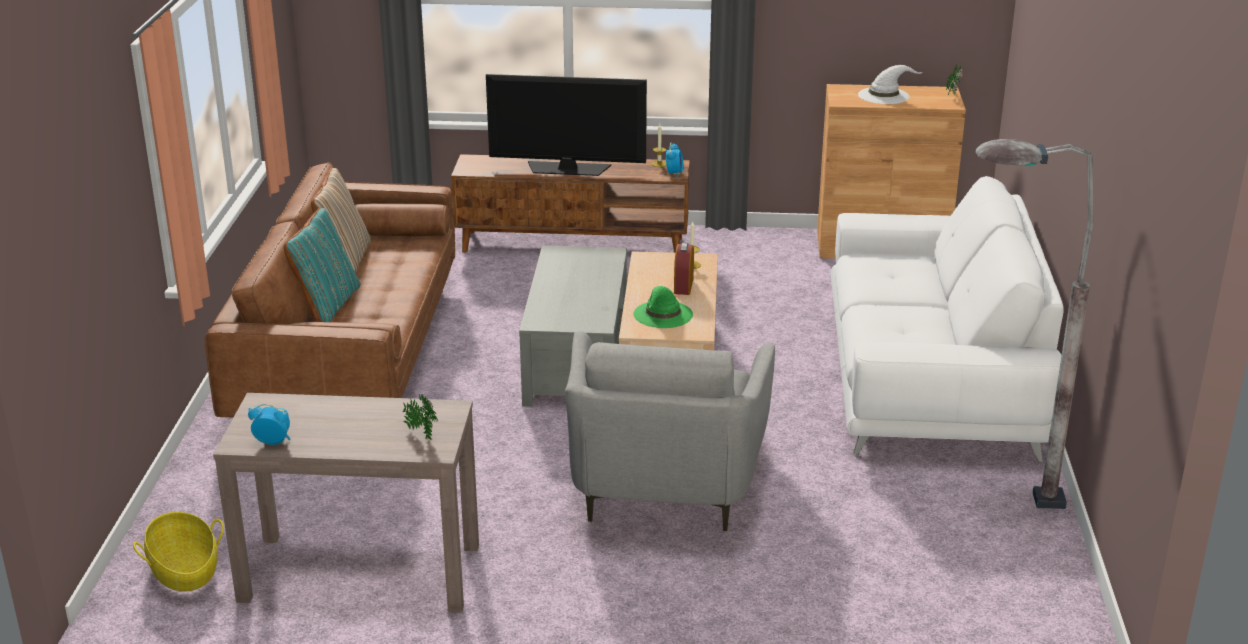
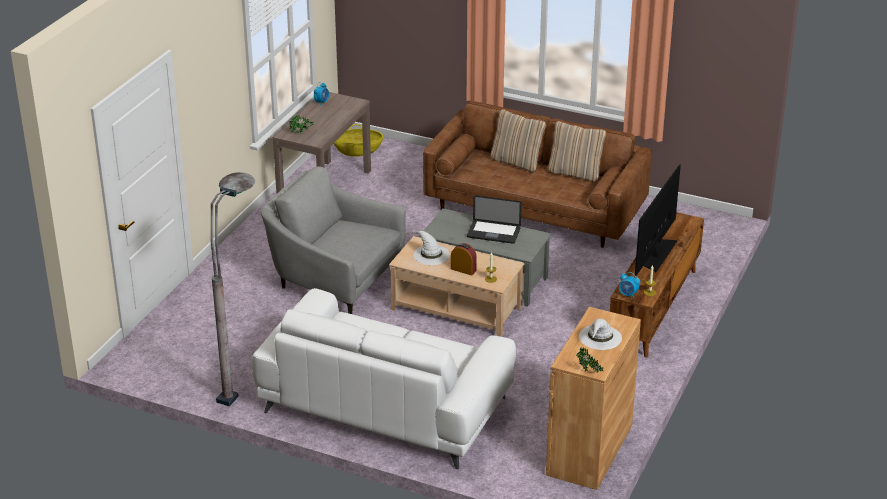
camera: 110 degrees right, 5 degrees up
(326, 304) = (517, 162): turquoise pillow -> beige pillow
(568, 281) = (493, 233): none -> laptop
(663, 315) = (430, 254): green hat -> white hat

